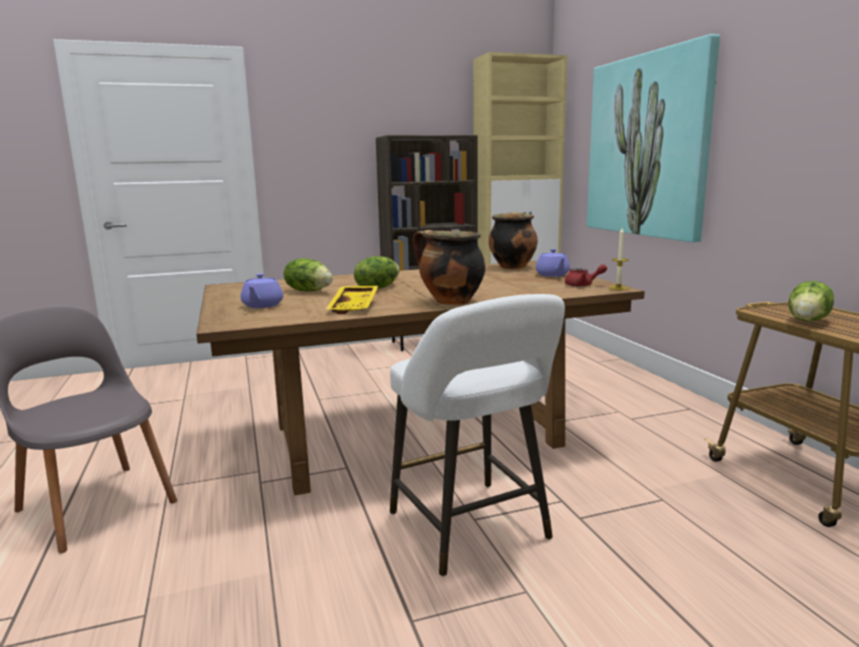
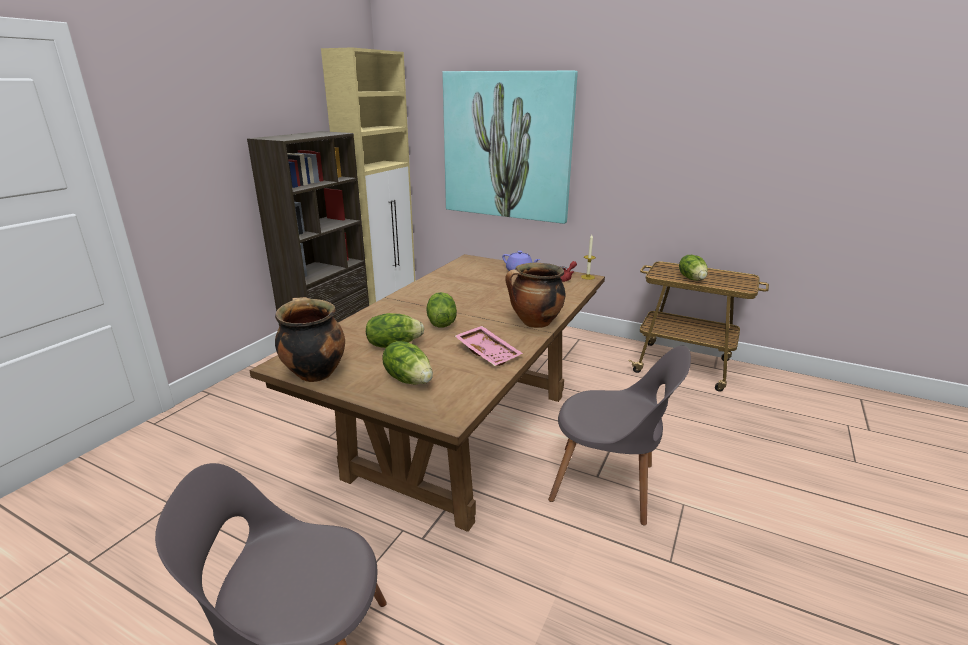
camera: 45 degrees left, 10 degrees up
(262, 305) = (409, 379): purple teapot -> lettuce
(355, 307) = (488, 352): yellow tray -> pink tray
(473, 530) = (608, 484): white stool -> grey chair
(512, 267) = (469, 267): cooking pot -> cooking pot (314, 373)

